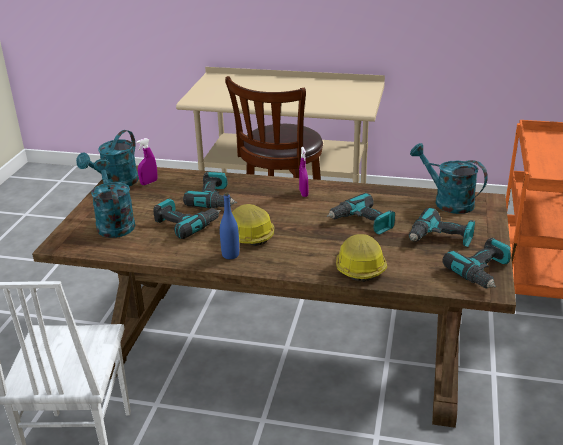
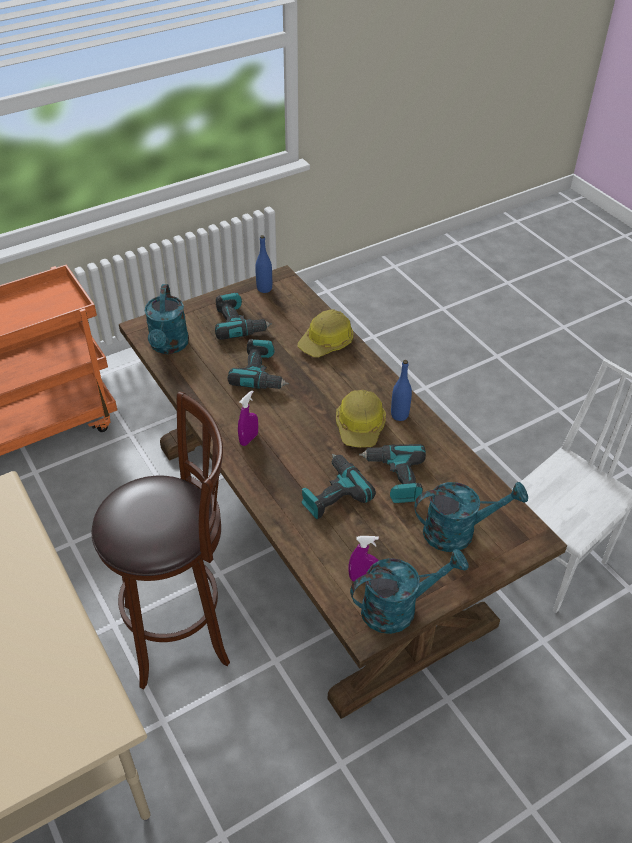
camera: 135 degrees left, 15 degrees up
(114, 223) = (458, 531): turquoise watering can -> turquoise watering can turned 120 degrees counterclockwise
(483, 272) = (264, 288): power drill -> blue bottle

